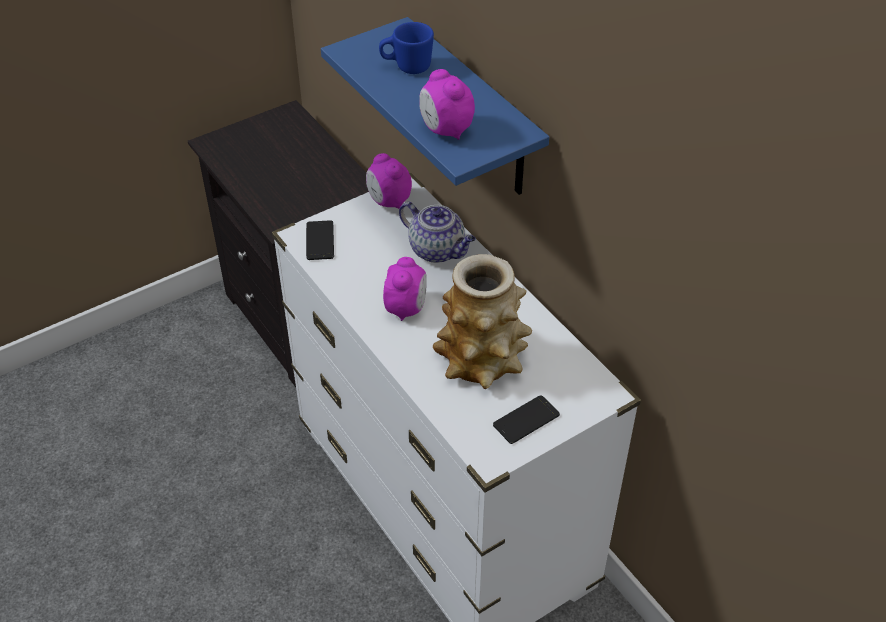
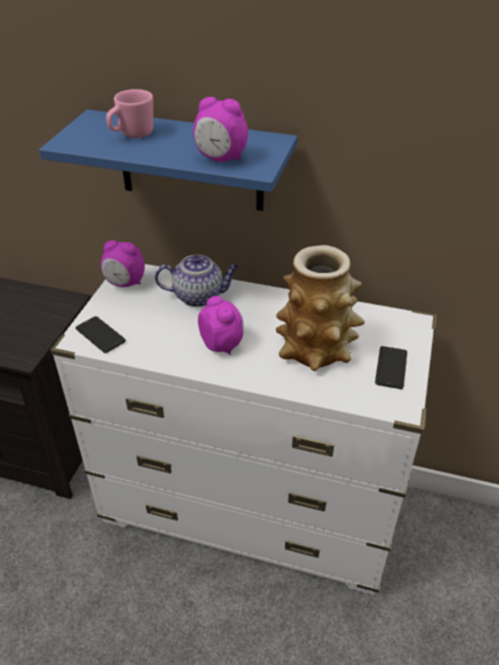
camera: 40 degrees left, 5 degrees down
(406, 67) = (132, 135): blue mug -> pink mug

